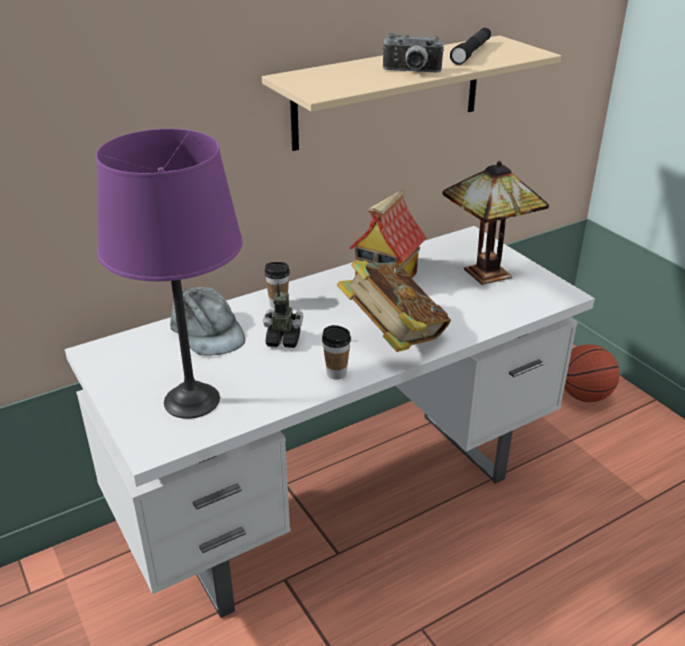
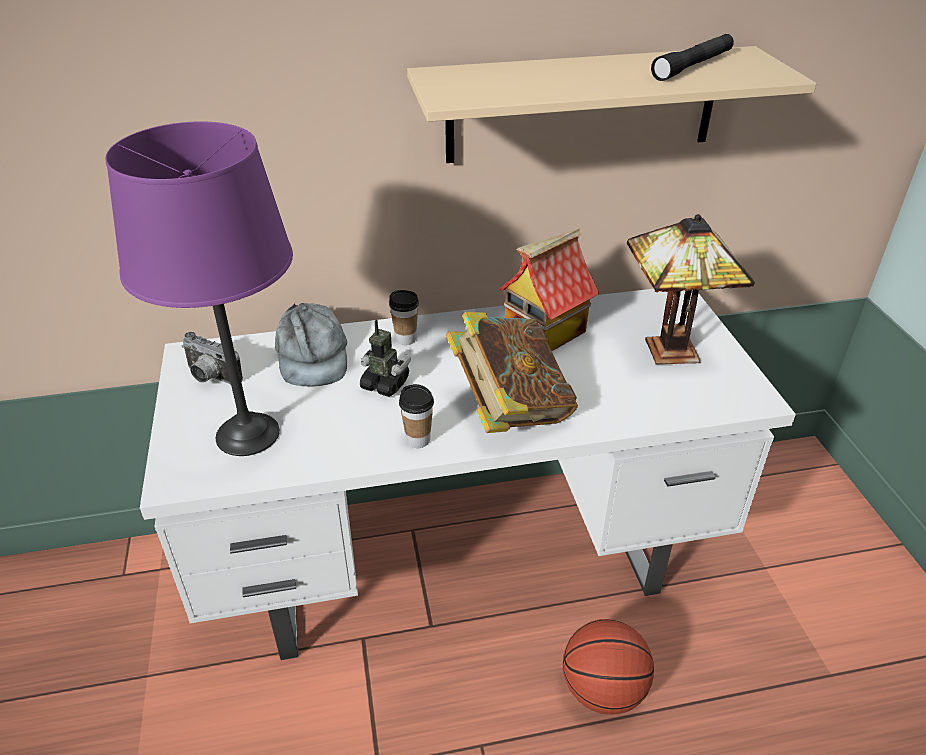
camera: 20 degrees right, 5 degrees up
(411, 72) = (589, 84): camera -> camera (210, 377)
(584, 395) = (807, 515): basketball -> basketball (603, 689)

